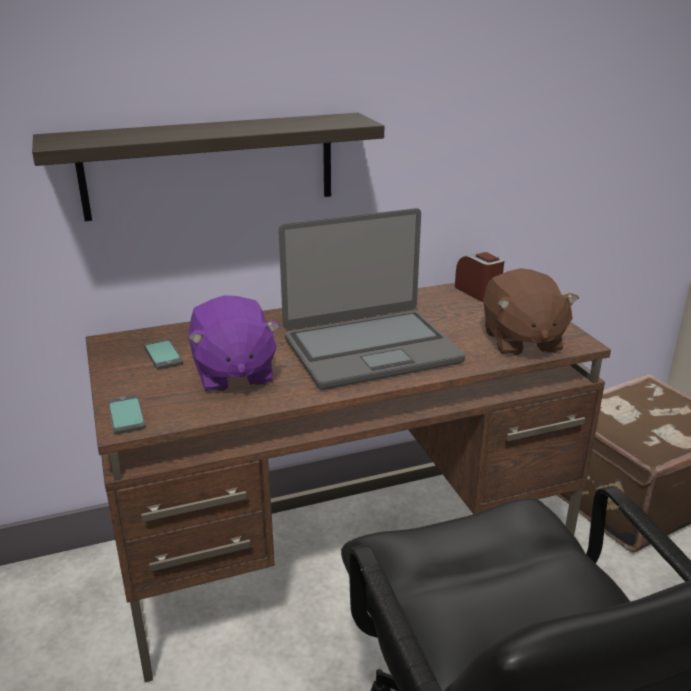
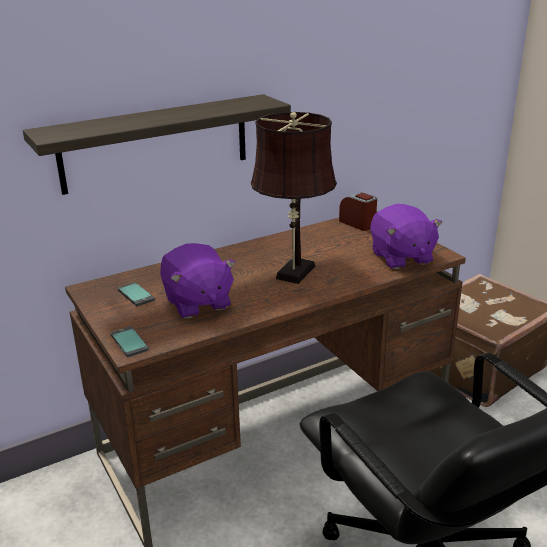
camera: 10 degrees left, 0 degrees up
(370, 349) = (293, 274): laptop -> brown table lamp
(521, 341) = (401, 257): brown plush toy -> purple plush toy

